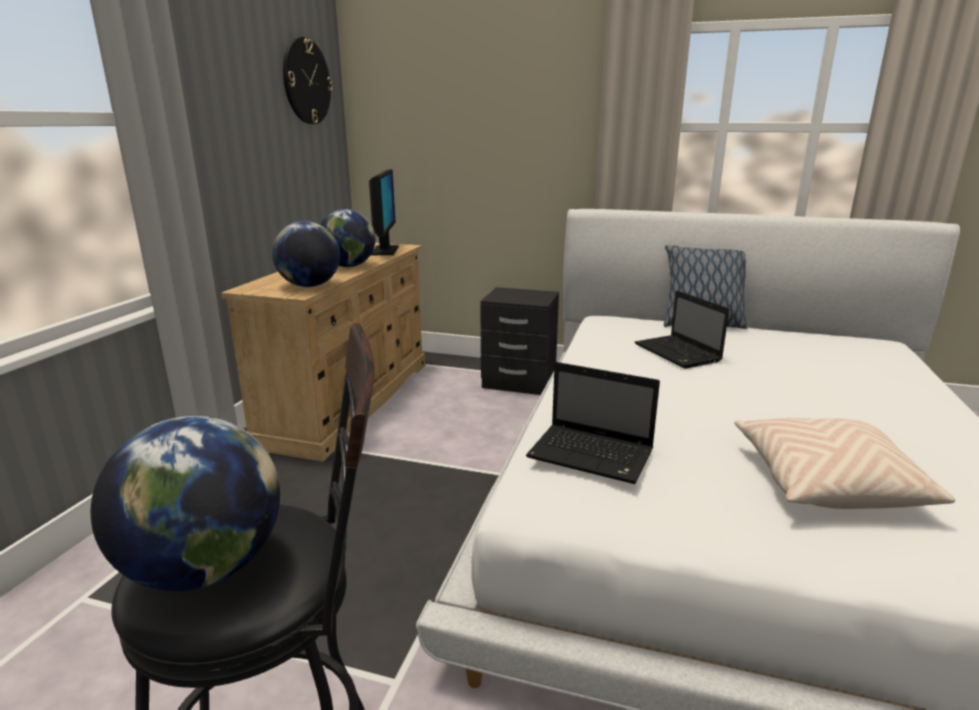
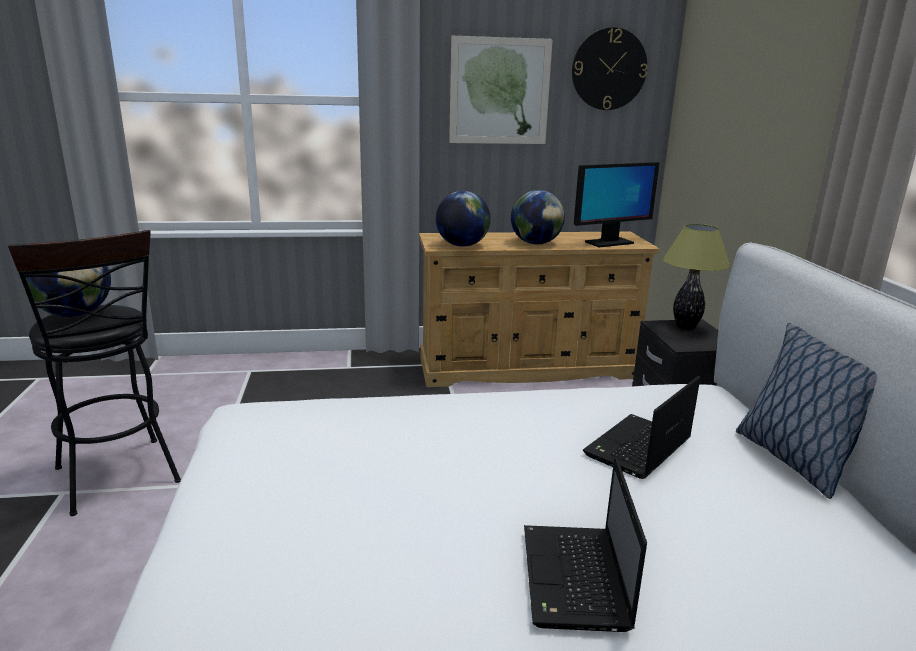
camera: 65 degrees right, 0 degrees up
(235, 104) = (499, 91): none -> picture
(508, 294) = (685, 328): none -> table lamp
(593, 455) = (313, 420): laptop -> laptop (576, 580)
(825, 482) = (330, 557): beige pillow -> none

